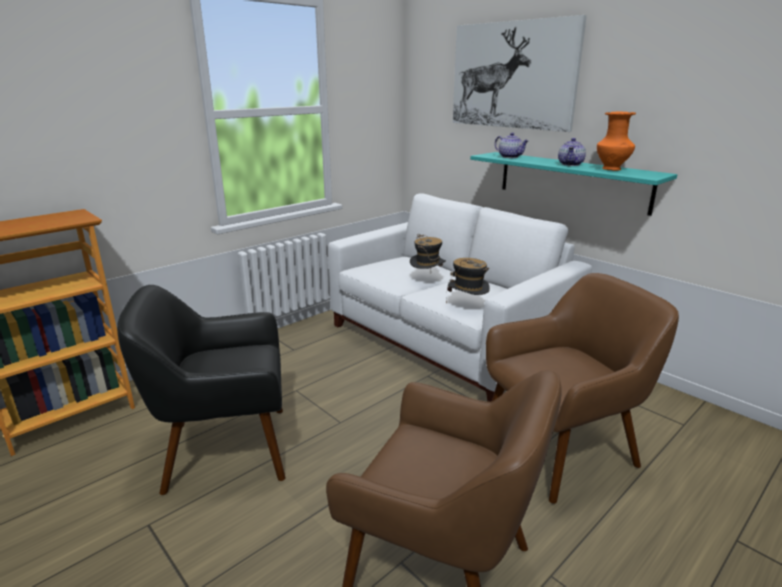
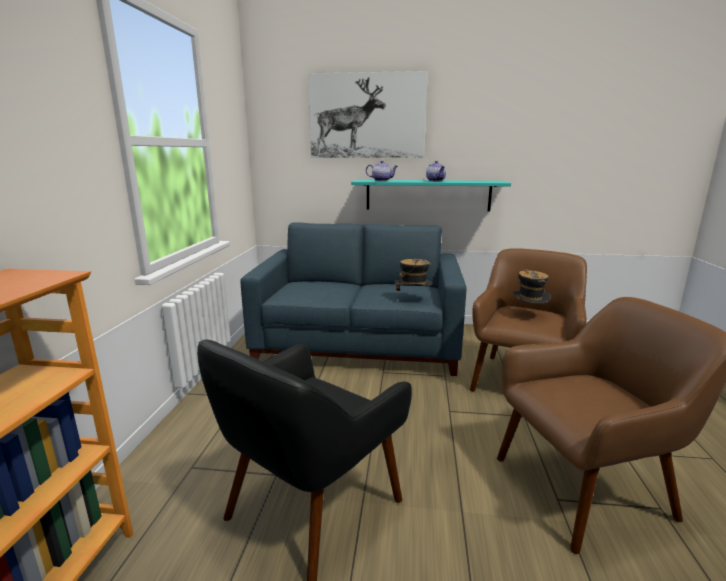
camera: 40 degrees left, 5 degrees down
(427, 280) = (348, 292): hat -> hat (528, 315)
(447, 340) = (359, 344): white sofa -> blue sofa
(612, 169) = (467, 181): orange vase -> none

